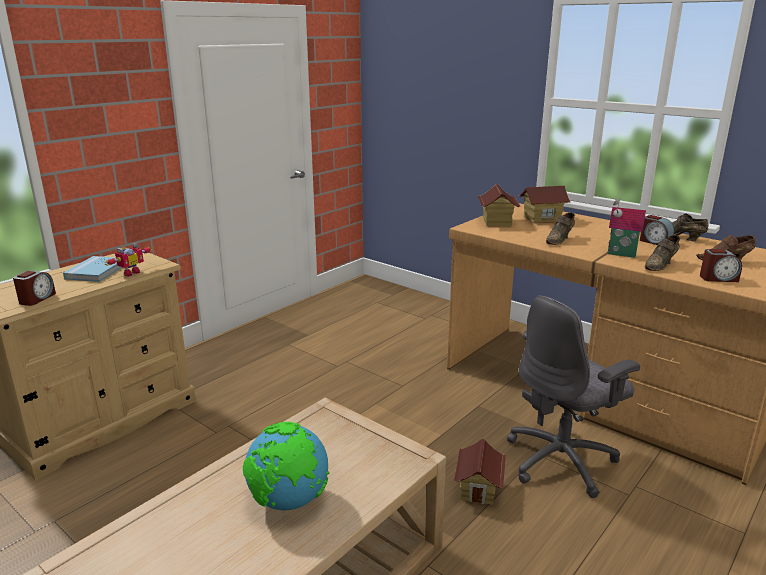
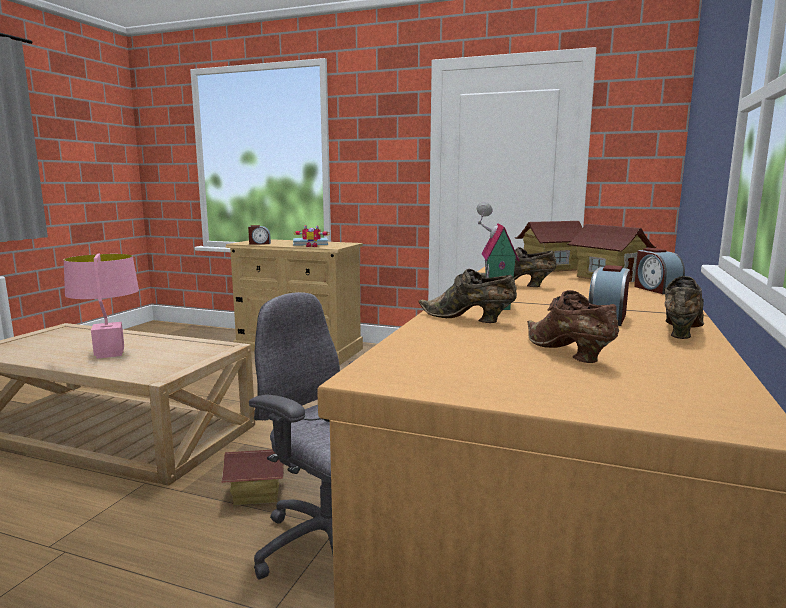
camera: 70 degrees right, 10 degrees down
(288, 502) = (109, 354): globe -> pink table lamp
(718, 278) = (440, 345): alarm clock -> alarm clock (656, 289)

